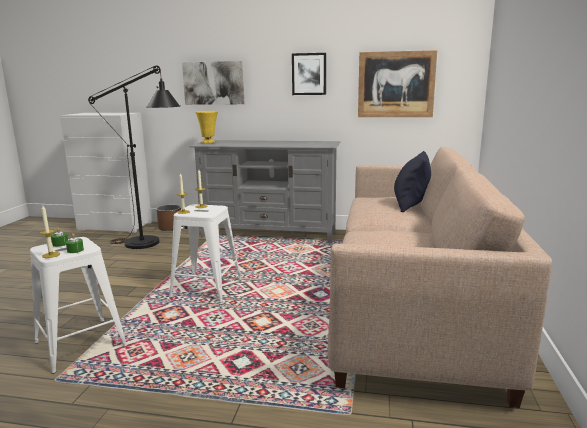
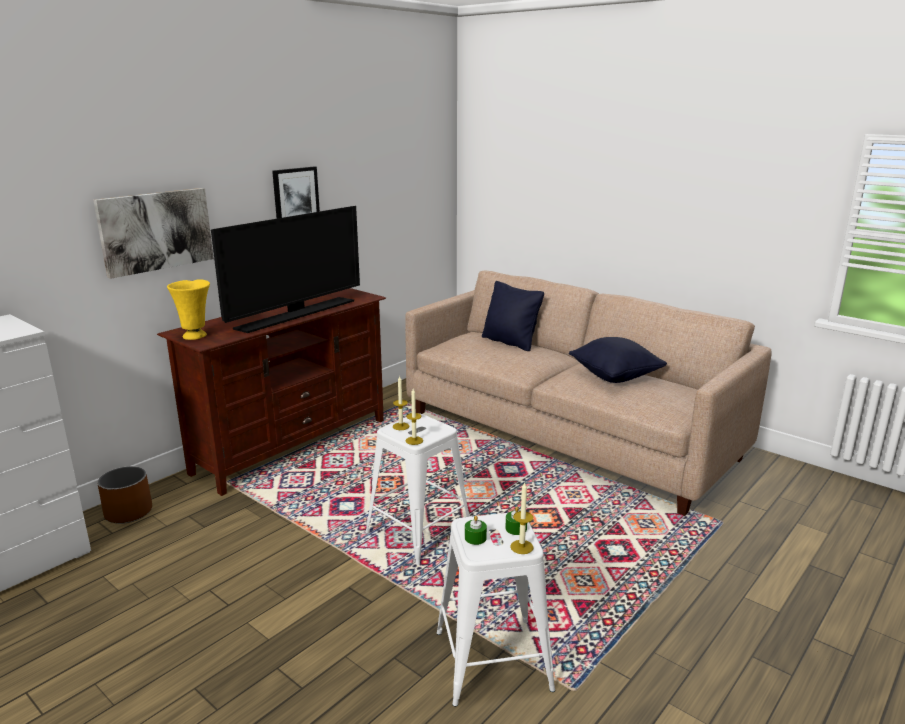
camera: 60 degrees left, 5 degrees up
(151, 244) = (180, 545): black floor lamp -> none
(268, 144) = (296, 314): none -> television
(269, 234) = (292, 445): grey tv stand -> brown tv stand
(396, 84) = (387, 201): picture -> none
(402, 242) = (615, 377): none -> black pillow

